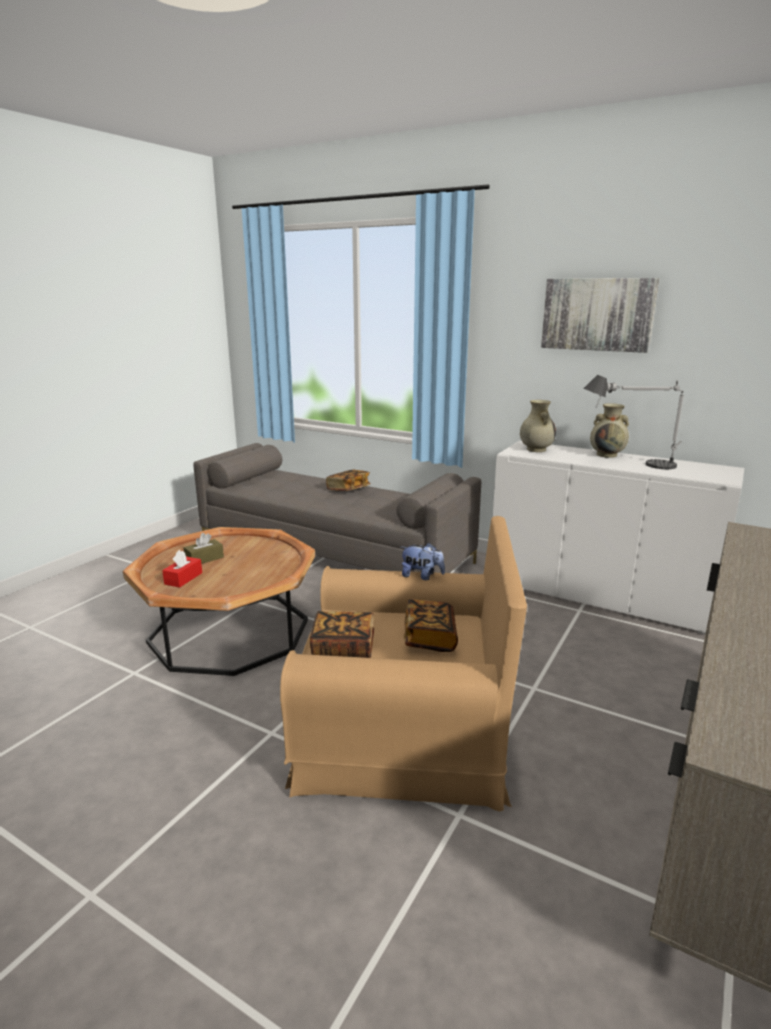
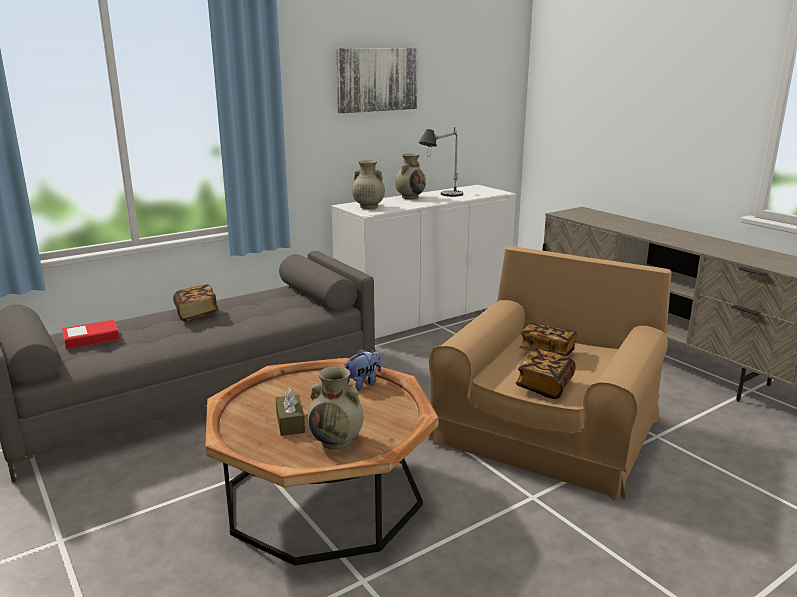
camera: 65 degrees left, 0 degrees up
(183, 578) = (337, 441): red tissue box -> beige vase
(281, 479) = (91, 339): none -> book
(422, 576) = (489, 317): plush toy -> plush toy (363, 383)

